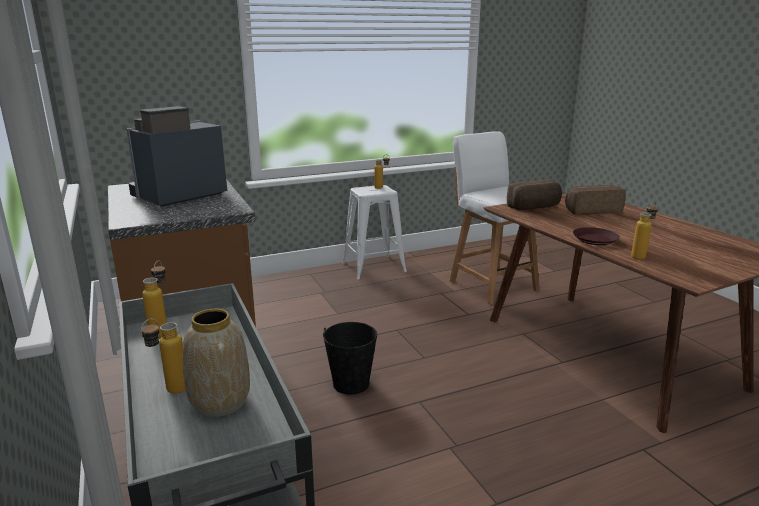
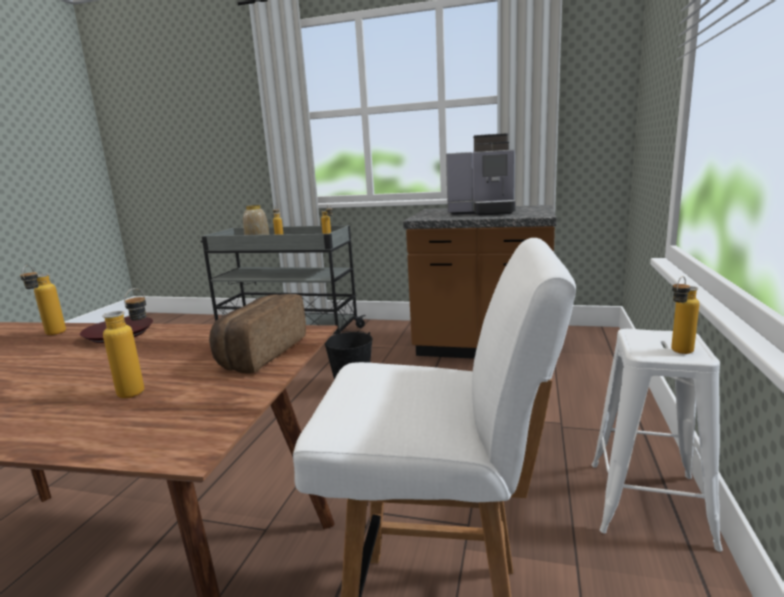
camera: 130 degrees right, 5 degrees down
(177, 196) = (483, 212): coffee machine -> coffee machine turned 105 degrees clockwise
(591, 211) = (141, 389): bread -> bottle

